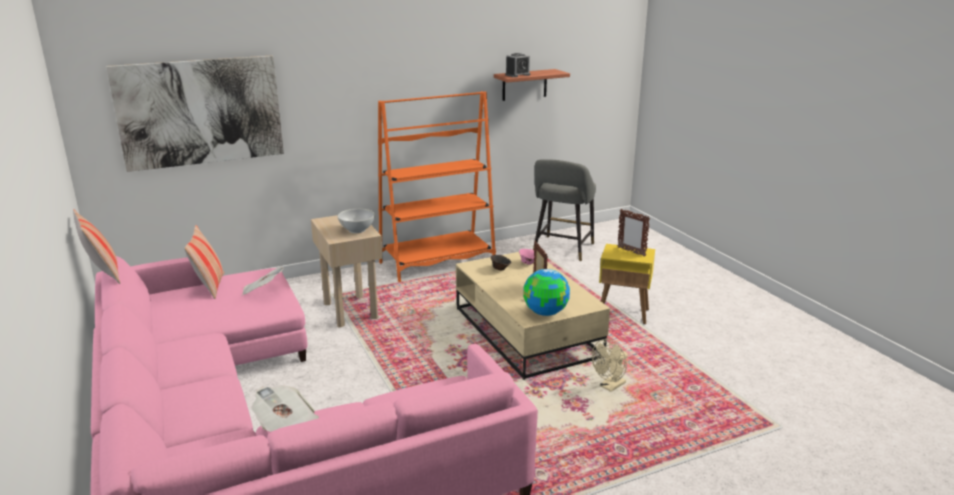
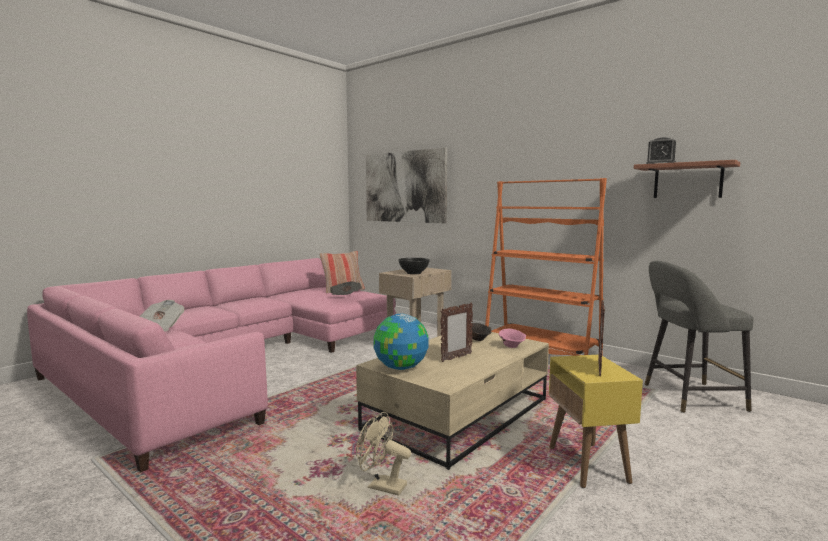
camera: 65 degrees right, 15 degrees down
(103, 274) = (292, 259): pillow -> none
(357, 230) = (414, 273): white bowl -> black bowl

